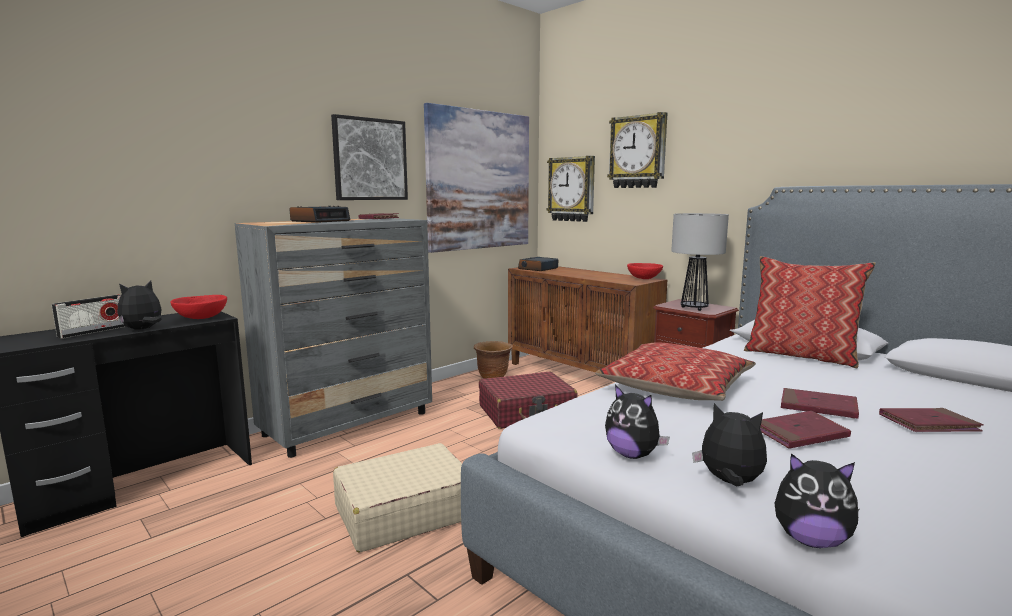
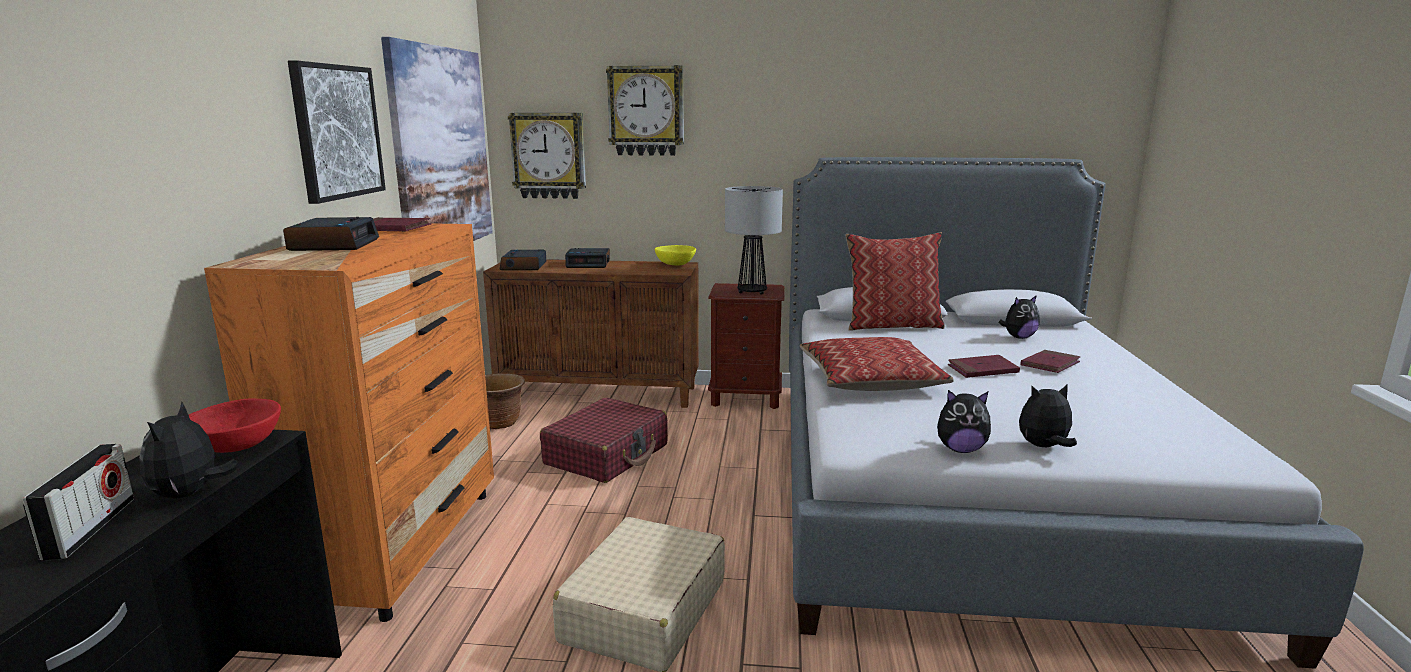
camera: 40 degrees left, 5 degrees up
(349, 424) = (400, 546): grey dresser -> orange dresser
(582, 271) = (589, 264): none -> alarm clock
(644, 278) = (675, 264): red bowl -> yellow bowl
(800, 434) = (1011, 395): red book -> none
(810, 540) = (1135, 467): plush toy -> plush toy (1018, 337)

